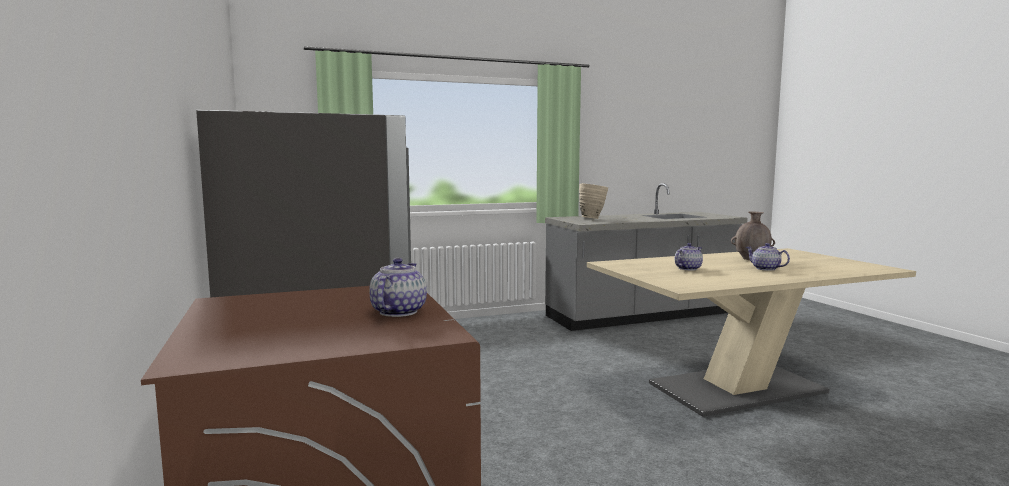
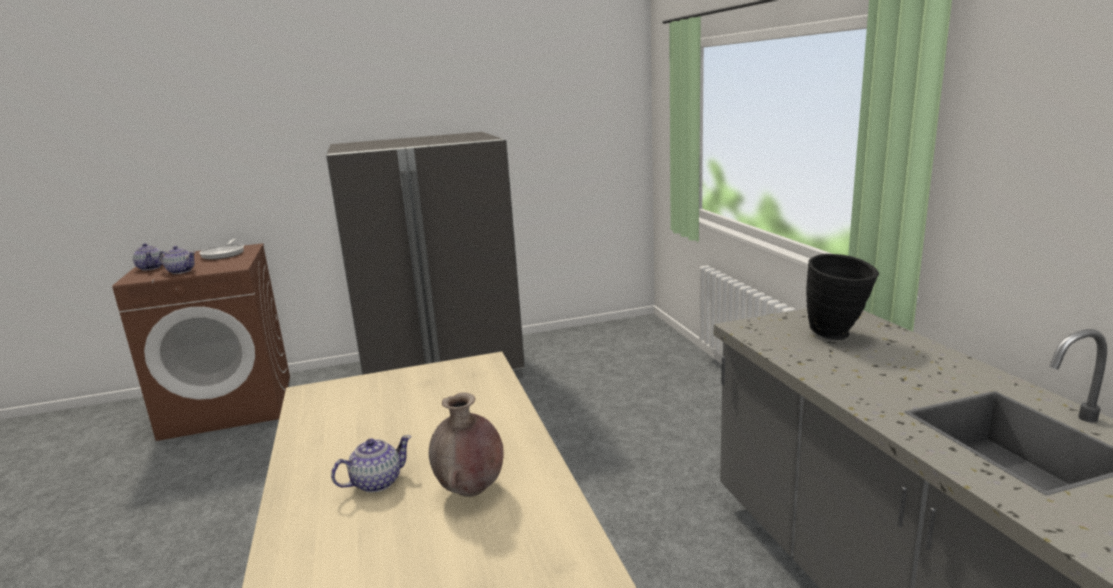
camera: 95 degrees right, 10 degrees up
(267, 308) = (224, 254): none -> frying pan
(593, 218) = (837, 336): beige vase -> black vase
(687, 268) = (417, 411): teapot -> teapot (151, 268)

